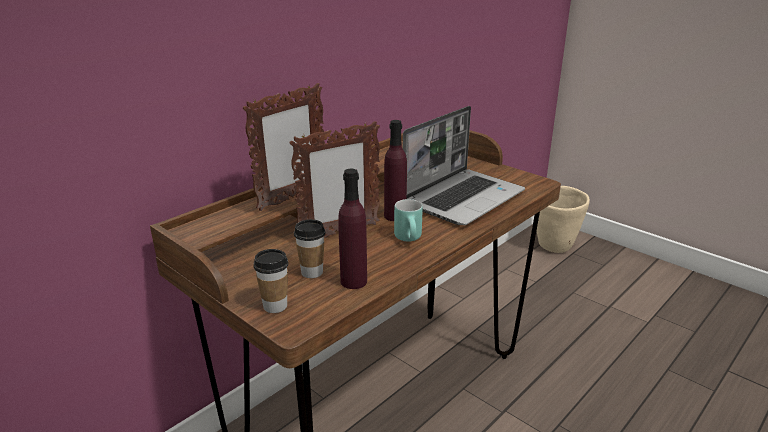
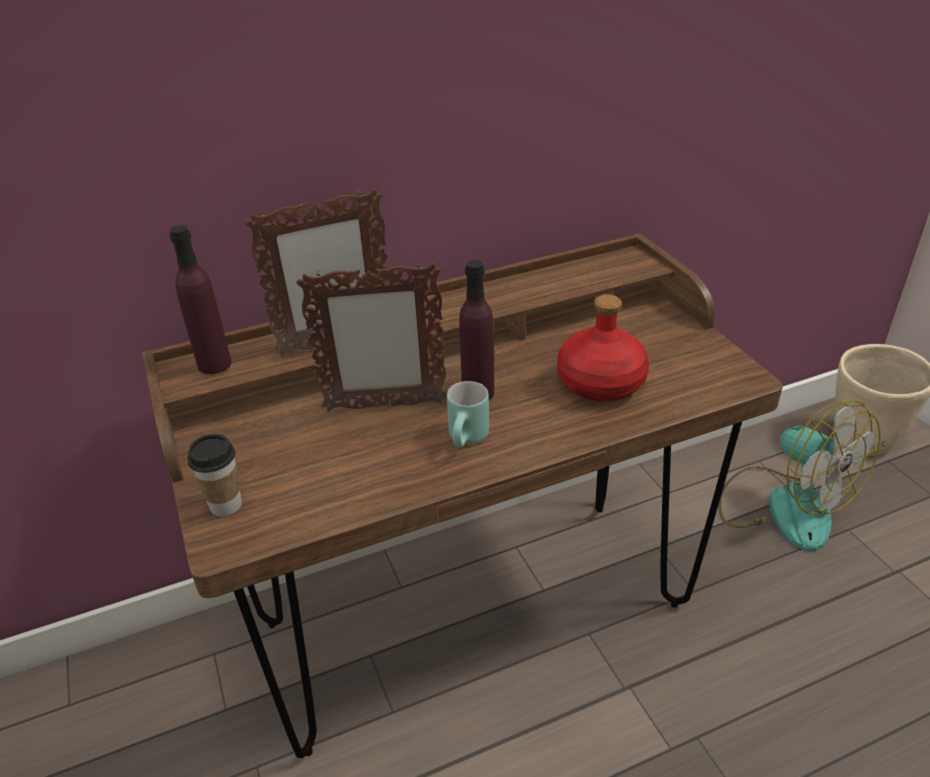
camera: 25 degrees right, 10 degrees up
(312, 272) = (304, 463): cup -> none
(353, 281) = (343, 493): purple bottle -> purple bottle (214, 364)
(463, 198) = (601, 382): laptop -> red bottle
(533, 288) = (783, 506): none -> fan

